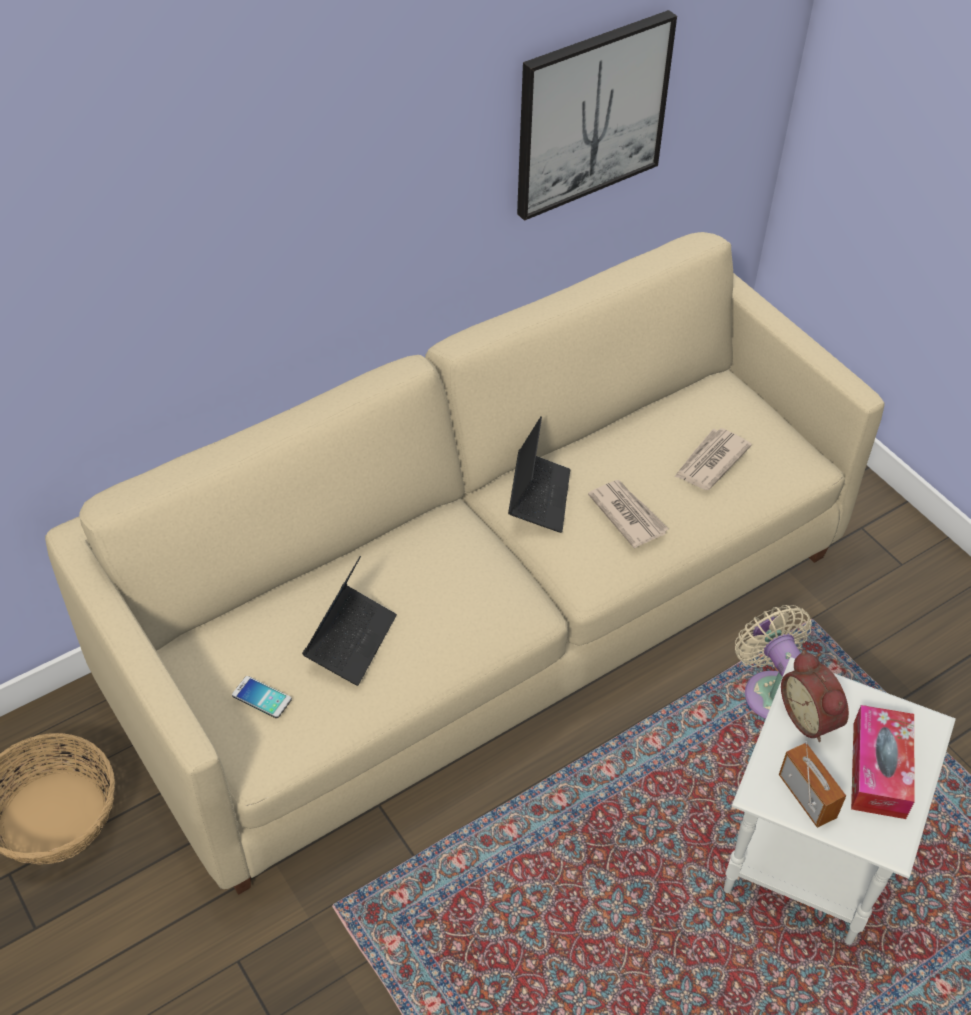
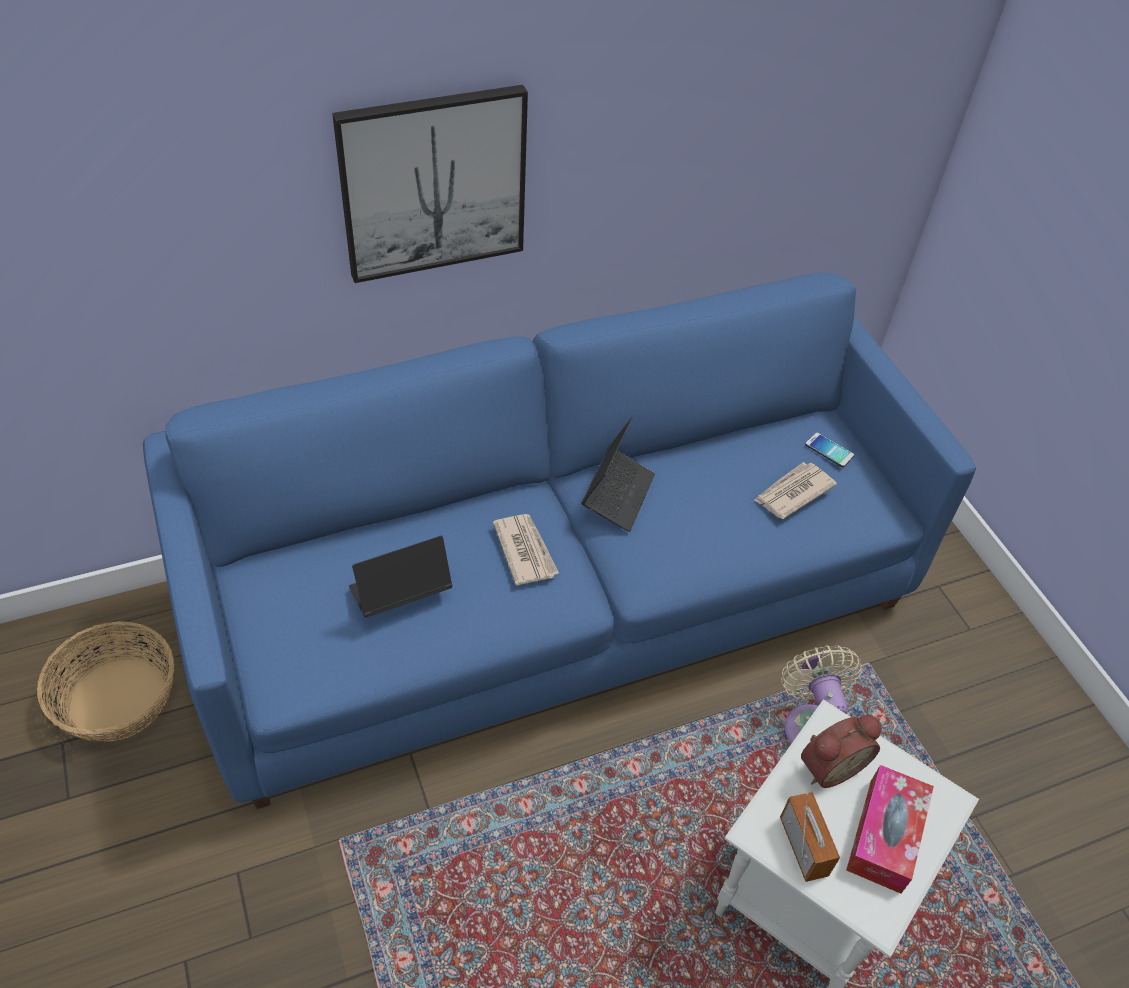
camera: 10 degrees right, 0 degrees up
(261, 697) = (302, 630): phone -> phone (829, 450)
(351, 640) = (400, 593): laptop -> laptop turned 150 degrees counterclockwise
(484, 617) = (557, 597): beige sofa -> blue sofa
(591, 114) = (735, 135): picture -> picture (433, 183)
(627, 514) = (698, 527): newspaper -> newspaper (525, 550)
(811, 717) = (829, 765): alarm clock -> alarm clock turned 105 degrees counterclockwise

